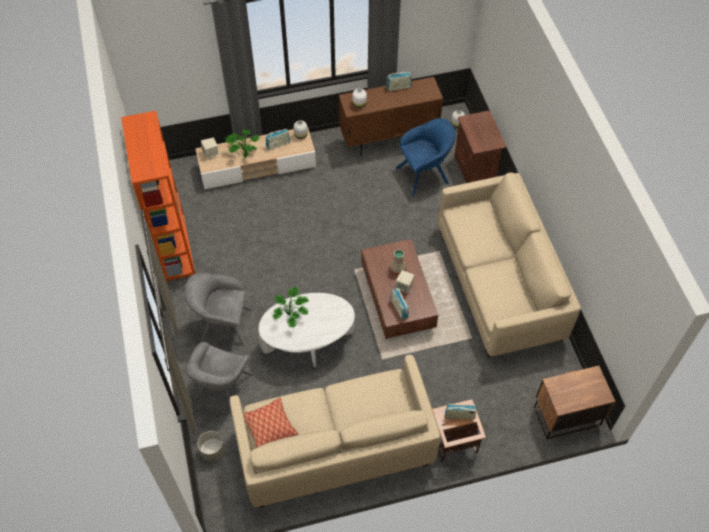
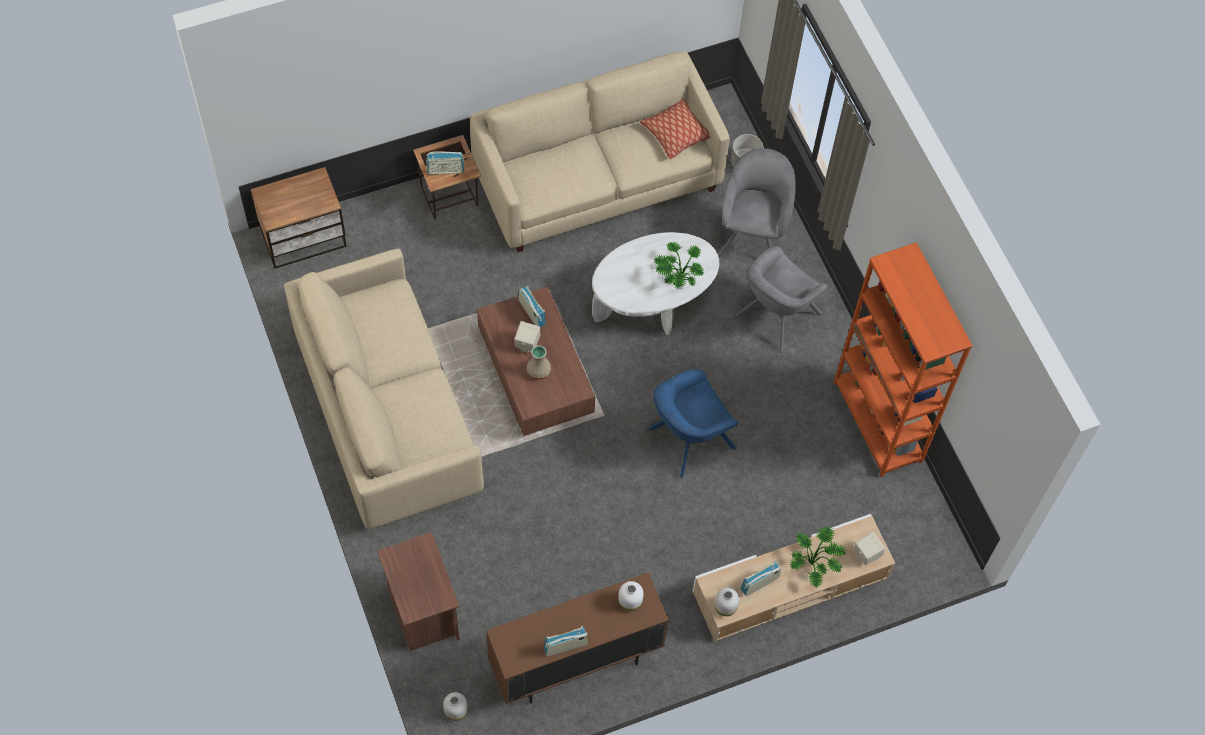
camera: 170 degrees right, 5 degrees up
(222, 324) = (775, 317): grey armchair -> grey armchair turned 135 degrees clockwise
(425, 174) = (508, 596): blue armchair -> blue armchair (688, 440)

